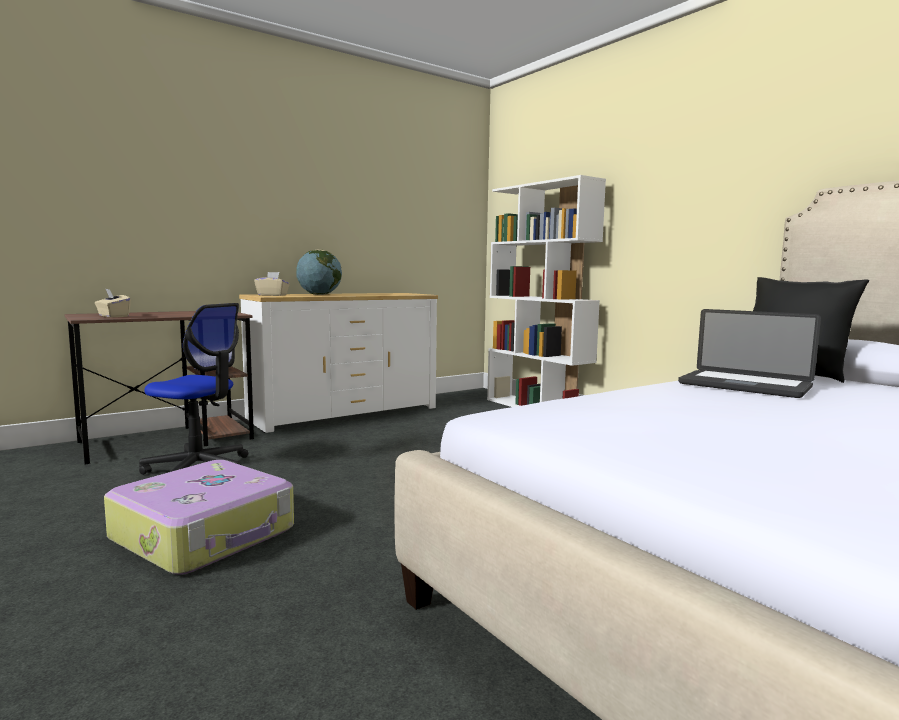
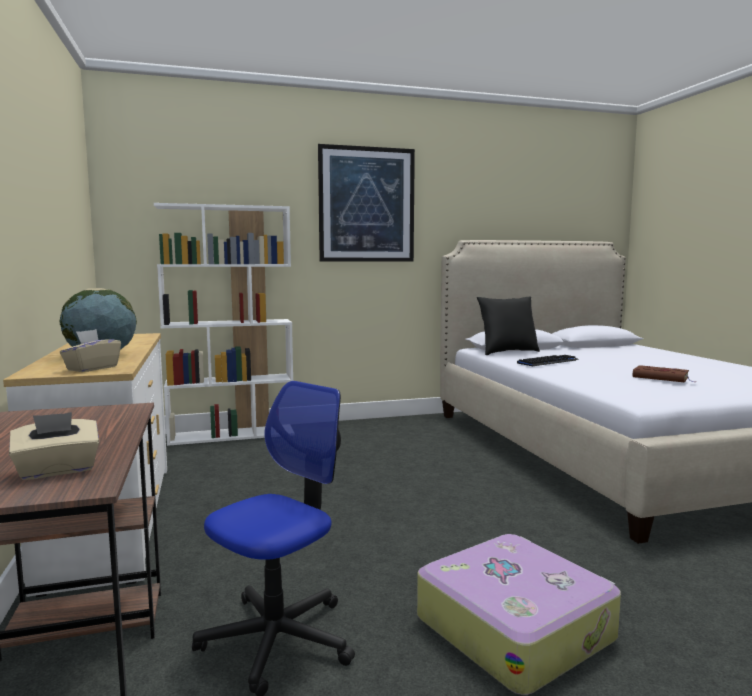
camera: 70 degrees left, 0 degrees up
(698, 157) = (366, 205): none -> picture
(714, 424) = (662, 378): none -> brown book
(744, 386) = (548, 362): laptop -> keyboard

